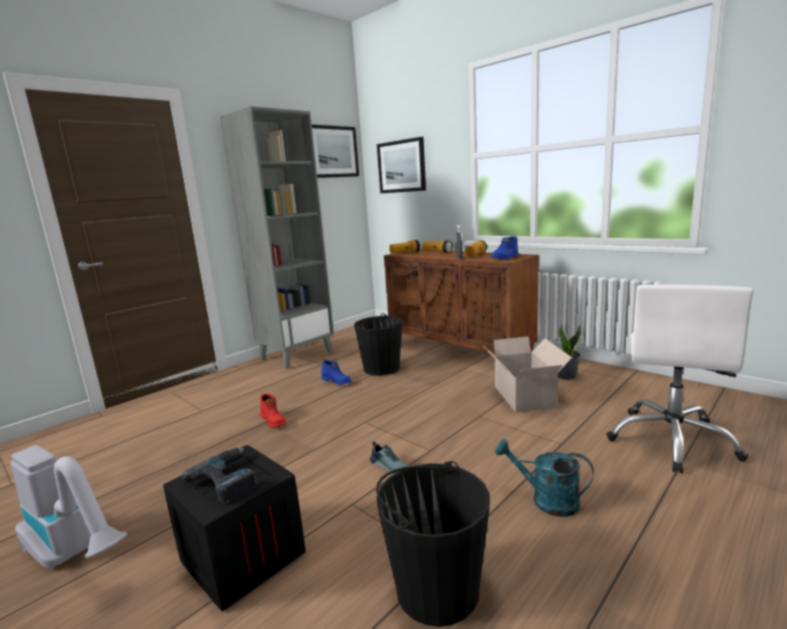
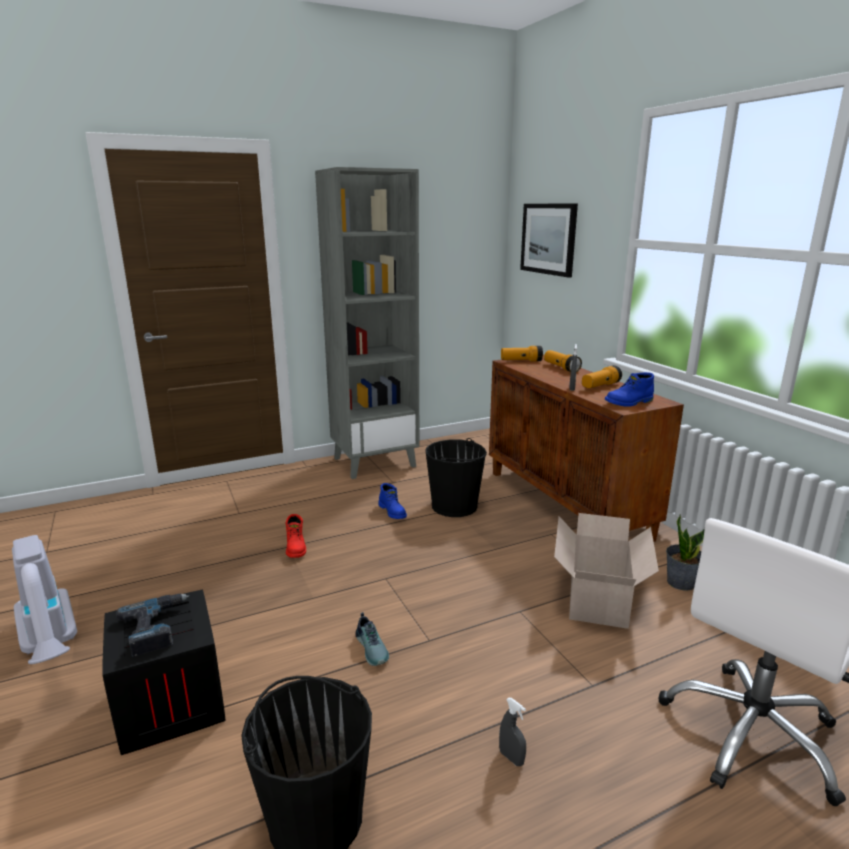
camera: 20 degrees right, 5 degrees up
(333, 152) = (464, 210): picture -> none
(546, 500) = (511, 758): turquoise watering can -> grey spray bottle

